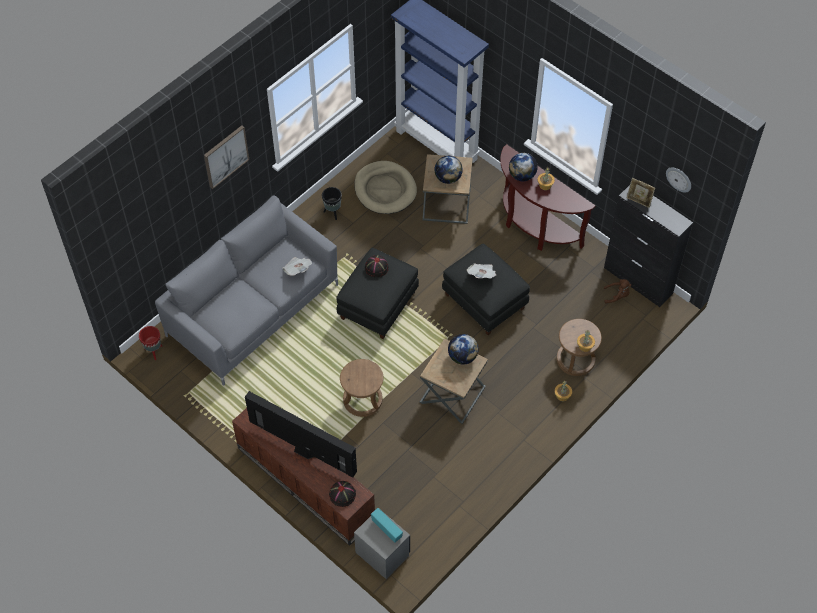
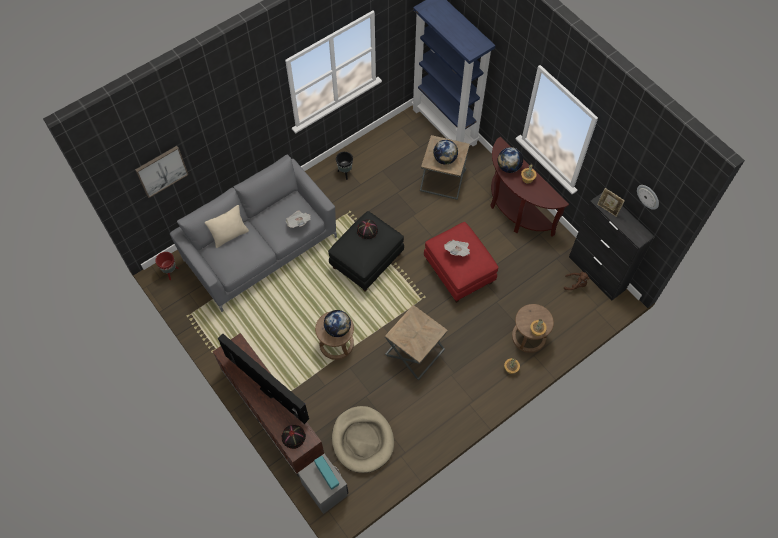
camera: 10 degrees right, 5 degrees up
(222, 295) = (230, 235): none -> beige pillow
(225, 156) = (242, 115): picture -> picture (161, 171)
(385, 189) = (393, 159): beige dog bed -> beige dog bed (362, 440)
(462, 357) = (425, 324): globe -> globe (338, 329)
(485, 301) = (459, 271): black ottoman -> red ottoman

